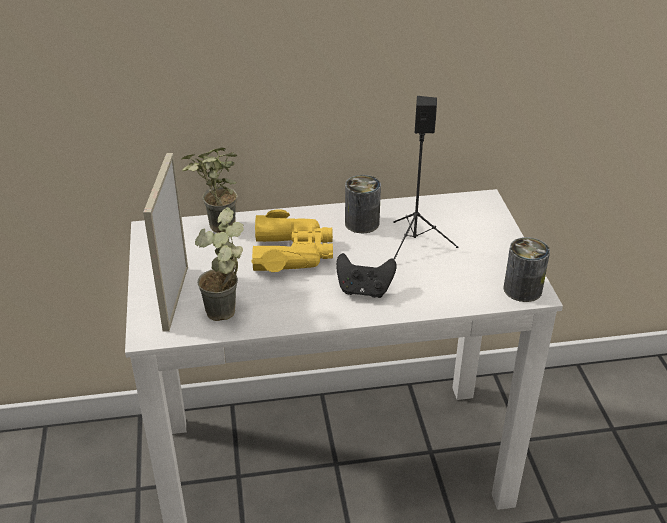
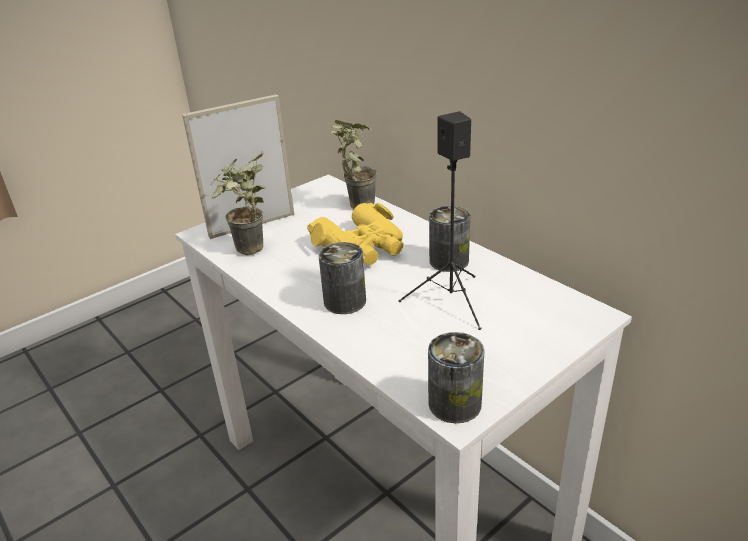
camera: 60 degrees right, 5 degrees down
(364, 290) = (345, 301): black game controller -> can

